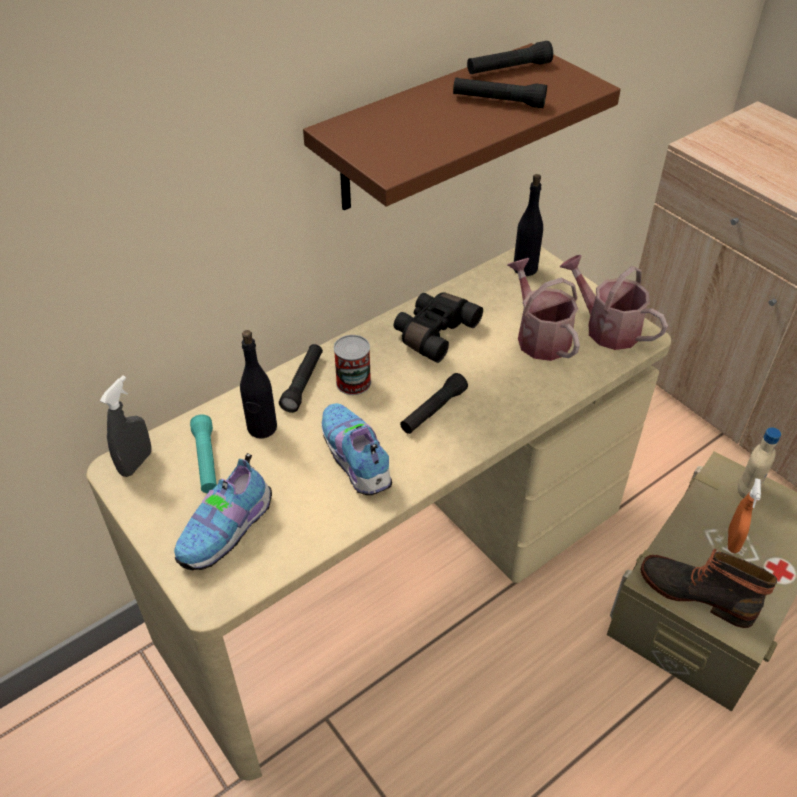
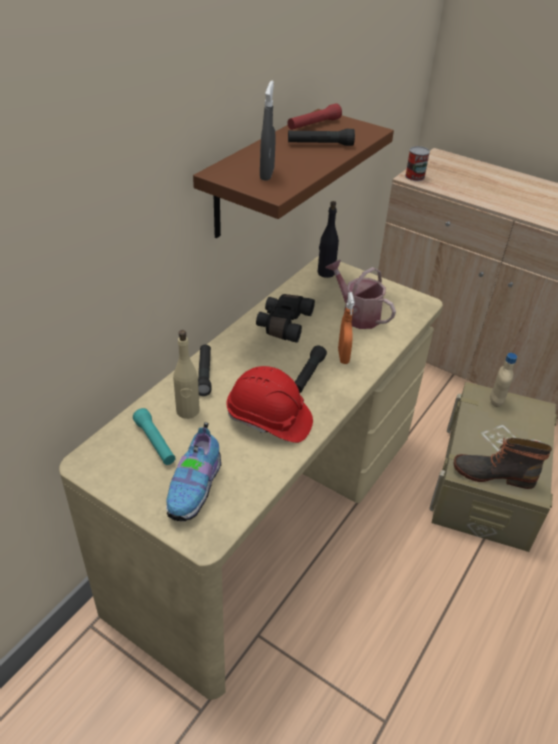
camera: 20 degrees left, 5 degrees down
(136, 463) = (99, 456): grey spray bottle -> grey spray bottle (267, 174)
(262, 428) = (187, 411): black bottle -> beige bottle
(353, 382) = (241, 367): can -> can (415, 176)
(355, 461) = (269, 420): shoe -> red hard hat
(508, 69) = (313, 125): black flashlight -> red flashlight
(606, 327) = (397, 301): watering can -> none
(733, 540) = (501, 435): orange spray bottle -> orange spray bottle (343, 356)

